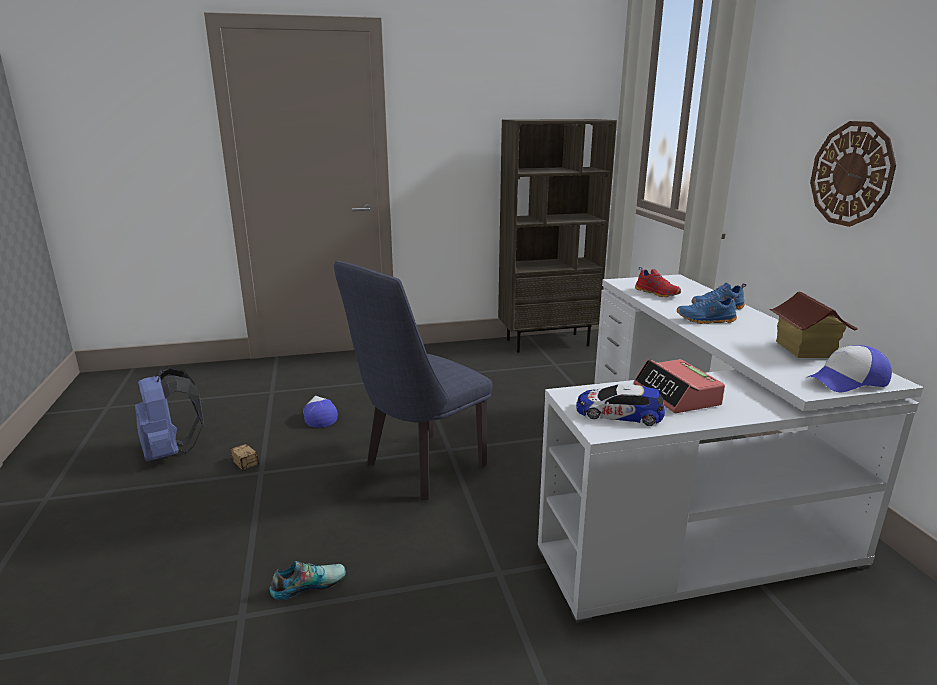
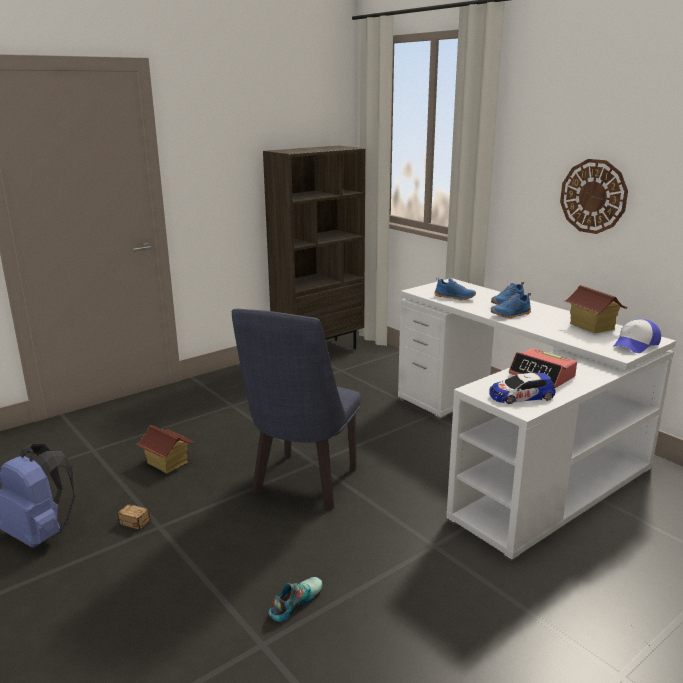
camera: 25 degrees left, 0 degrees up
(318, 417) = (167, 463): cap -> toy house
(657, 293) = (455, 297): red shoe -> blue shoe

